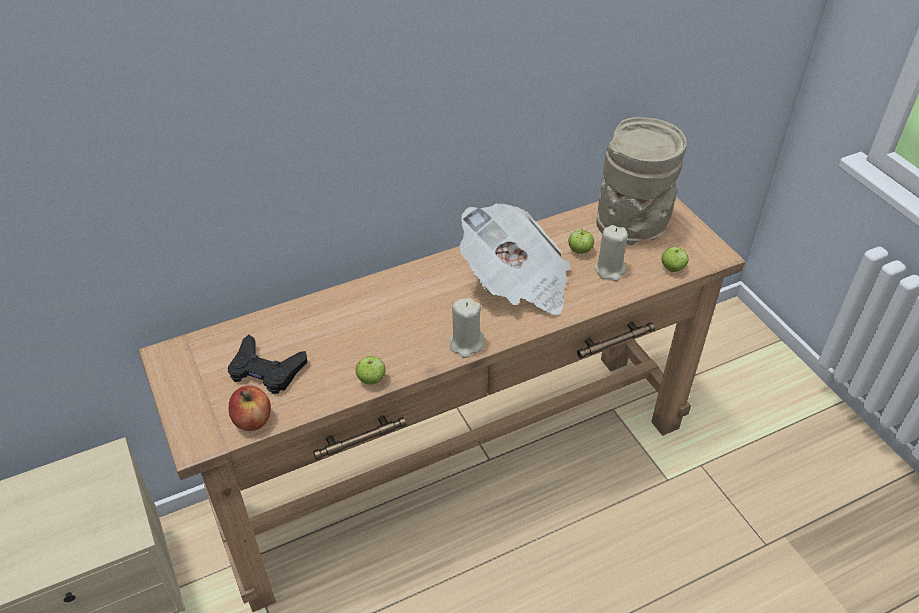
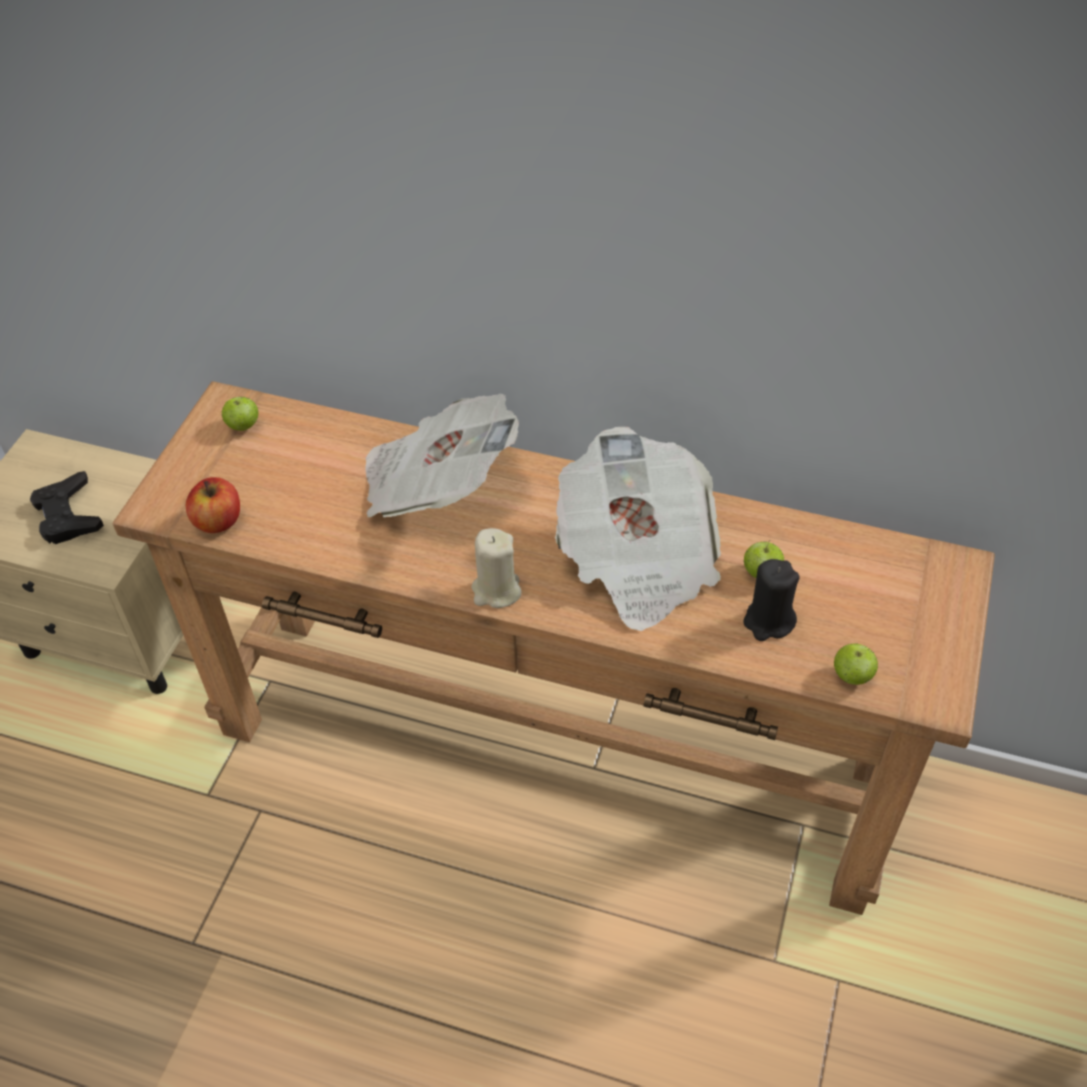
camera: 45 degrees right, 5 degrees up
(266, 370) = (285, 479): black game controller -> black game controller (68, 515)
(365, 315) = (437, 485): none -> newspaper
(371, 379) = (362, 559): apple -> apple (243, 426)
(610, 270) = (768, 621): beige candle -> black candle
(633, 225) = (874, 586): beige vase -> none

